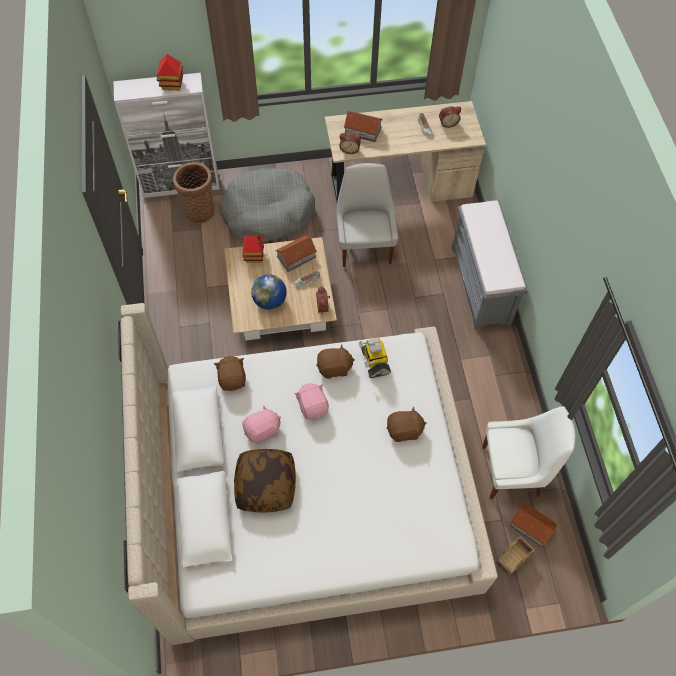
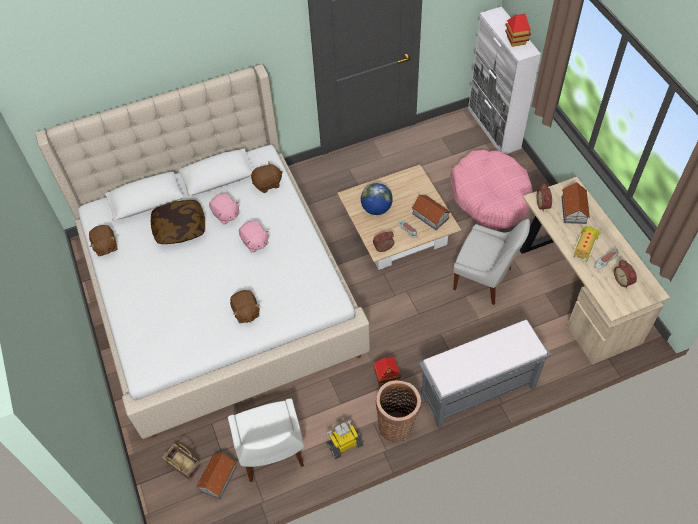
camera: 80 degrees right, 5 degrees down
(199, 210) = (471, 148): basket -> basket (397, 425)
(254, 256) = (420, 186): toy house -> toy house (386, 377)
(267, 213) = (490, 196): grey dog bed -> pink dog bed
(313, 406) = (255, 242): pink plush toy -> pink plush toy turned 90 degrees clockwise
(334, 368) = (295, 249): brown plush toy -> brown plush toy (105, 246)
(364, 246) = (484, 279): white chair -> white chair turned 45 degrees clockwise
(374, 362) = (309, 277): toy robot -> toy robot (344, 444)
(405, 135) = (585, 246): none -> toy truck

